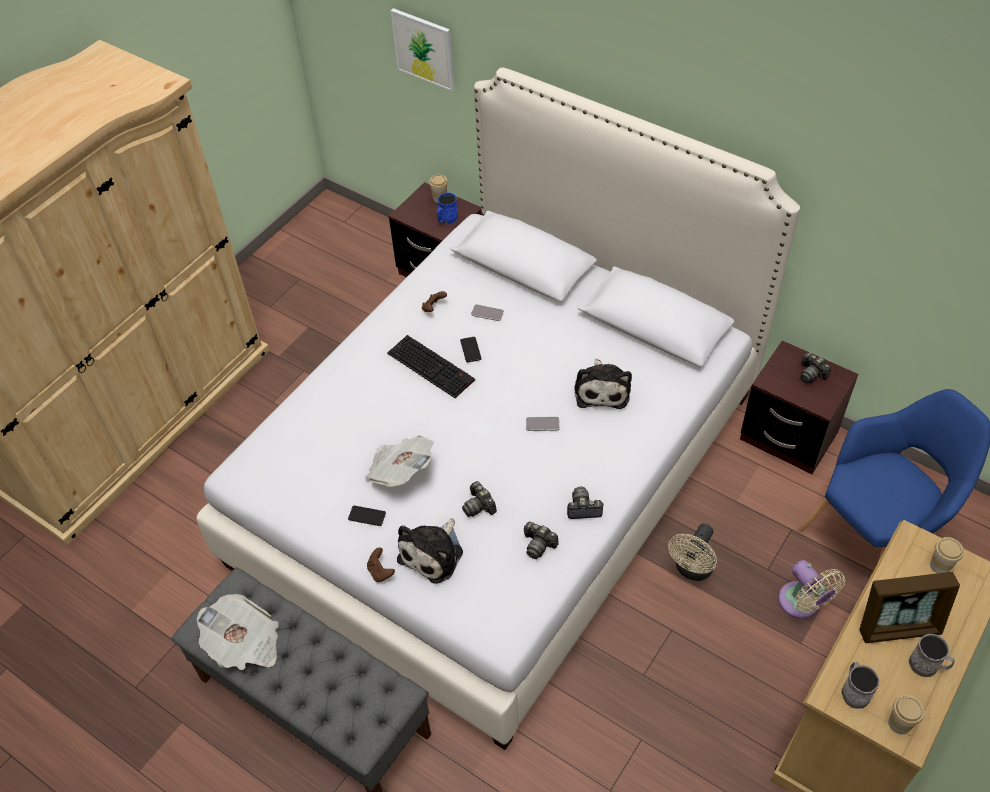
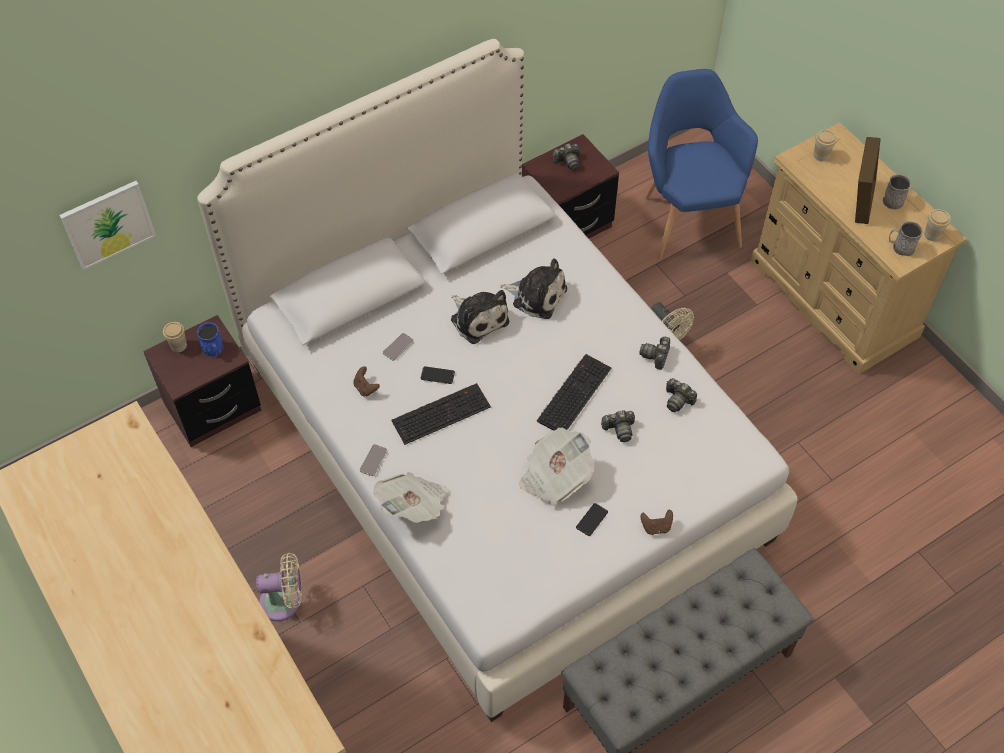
camera: 70 degrees left, 5 degrees up
(245, 644) = (656, 680): newspaper -> newspaper (414, 506)
(433, 553) = (654, 480): plush toy -> plush toy (478, 318)
(502, 455) = (573, 393): none -> keyboard
(538, 544) = (678, 400): camera -> camera turned 75 degrees clockwise
(542, 424) = (553, 352): phone -> phone (373, 460)
(802, 604) = (724, 288): beige fan -> beige fan (284, 602)

